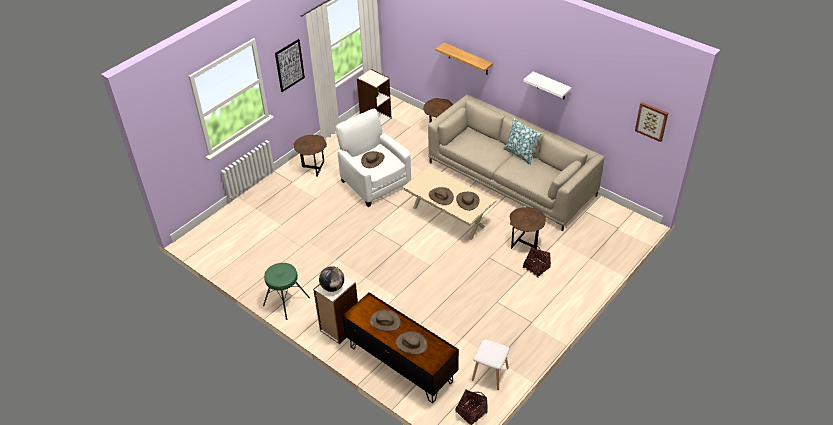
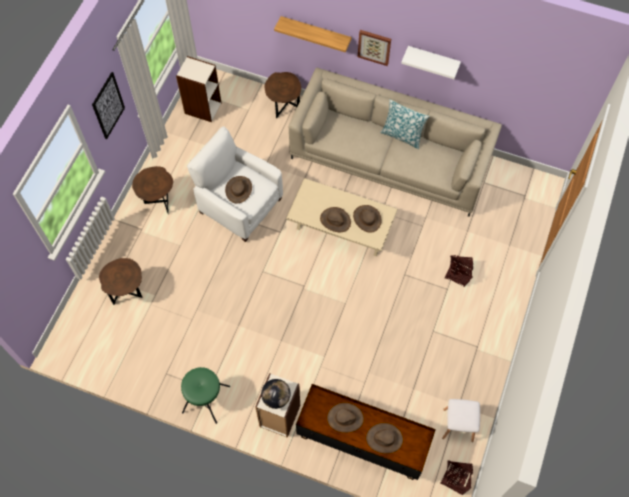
camera: 20 degrees left, 20 degrees up
(525, 243) = (436, 244): brown side table -> brown side table (128, 293)
(651, 121) = (565, 92): picture -> picture (374, 47)

